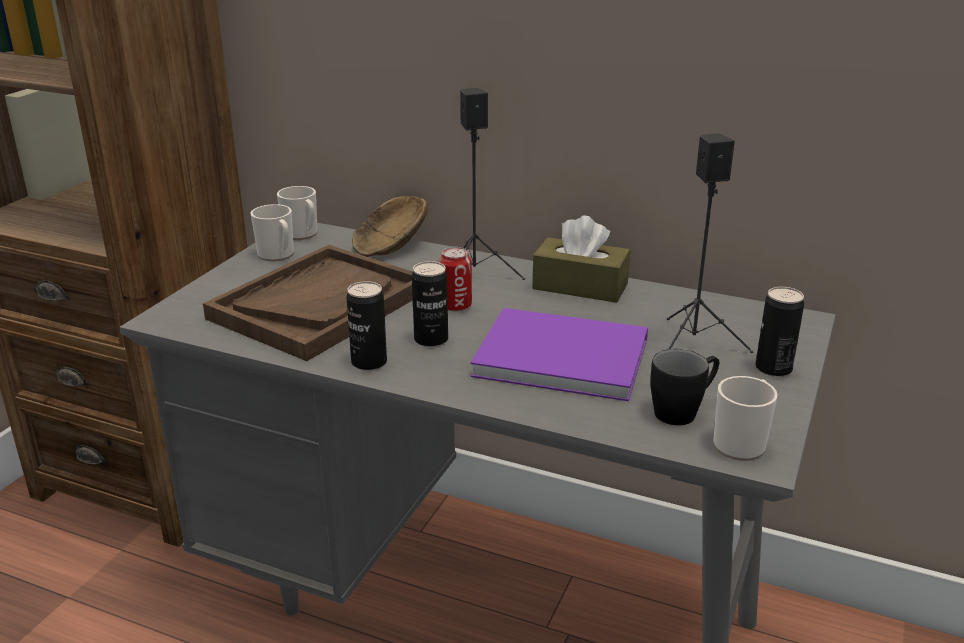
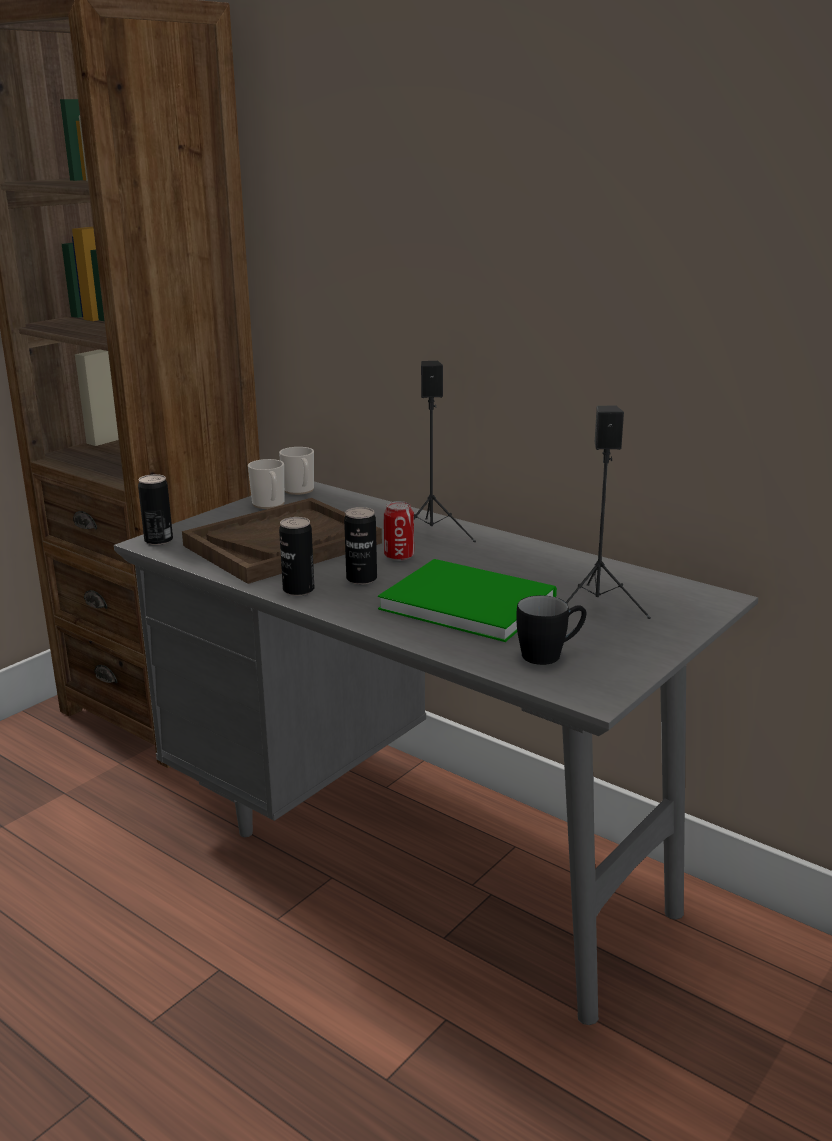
camera: 15 degrees right, 5 degrees down
(388, 247) = (368, 506): brown bowl -> none
(557, 355) = (465, 601): purple book -> green book
(580, 286) = (523, 552): brown tissue box -> none
(742, 443) = (586, 684): mug -> none
(773, 368) = (660, 632): can -> can (158, 540)

